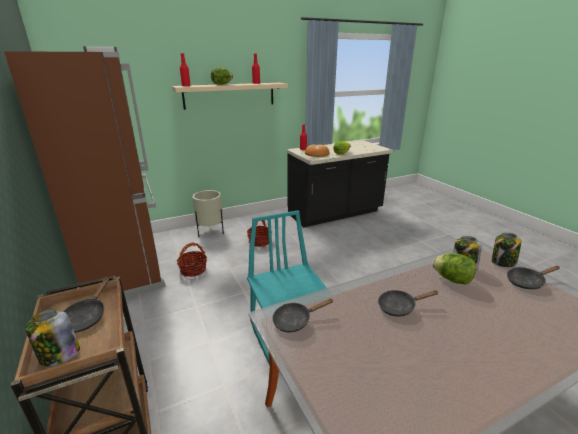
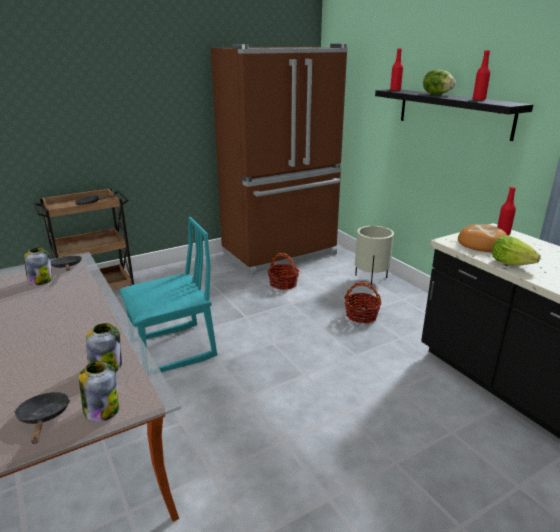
camera: 85 degrees right, 0 degrees up
(59, 355) = (62, 205): jar -> jar (40, 280)
(229, 95) = (453, 112): beige shelf -> black shelf
(399, 307) = (55, 311): black frying pan -> none
(452, 279) = (82, 351): lettuce -> none

